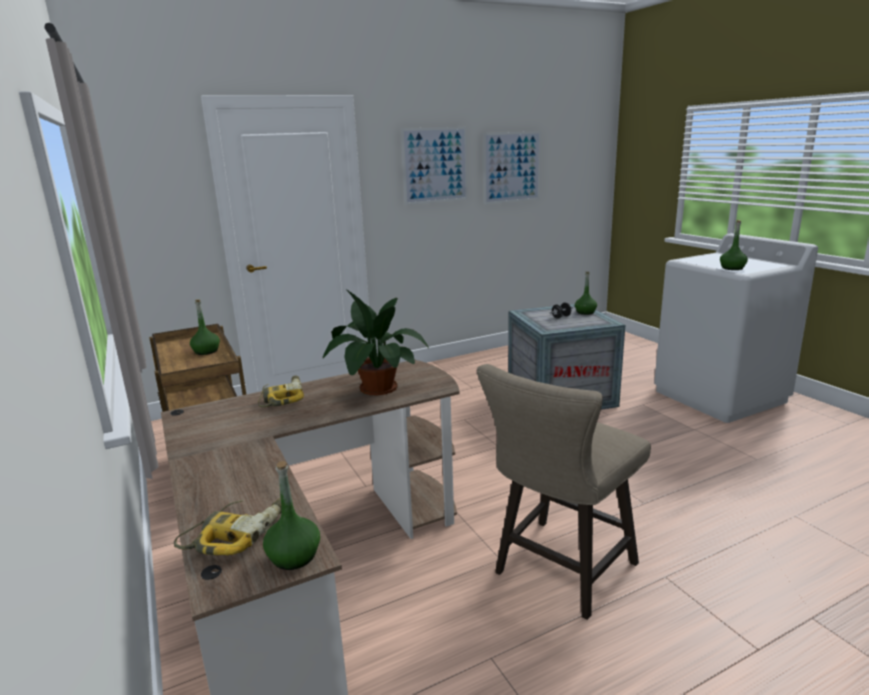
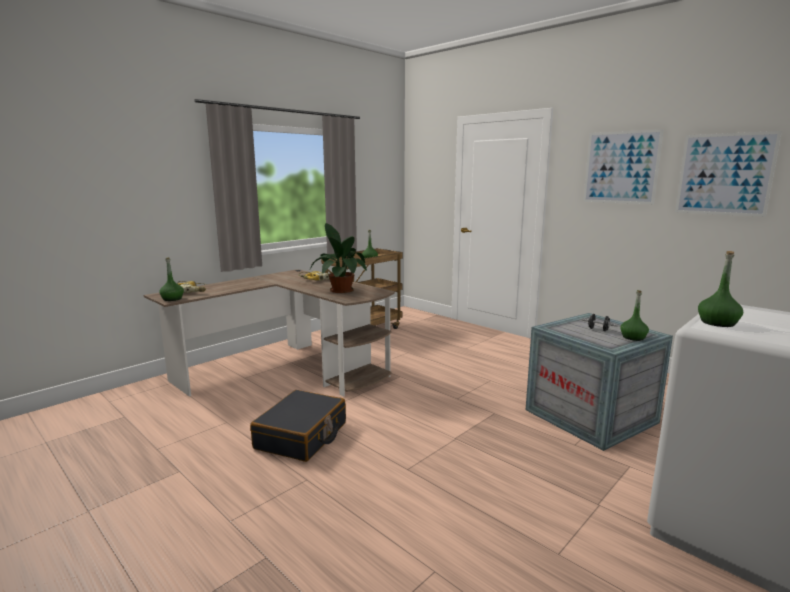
camera: 70 degrees right, 5 degrees down
(559, 572) = (302, 436): beige stool -> black suitcase

